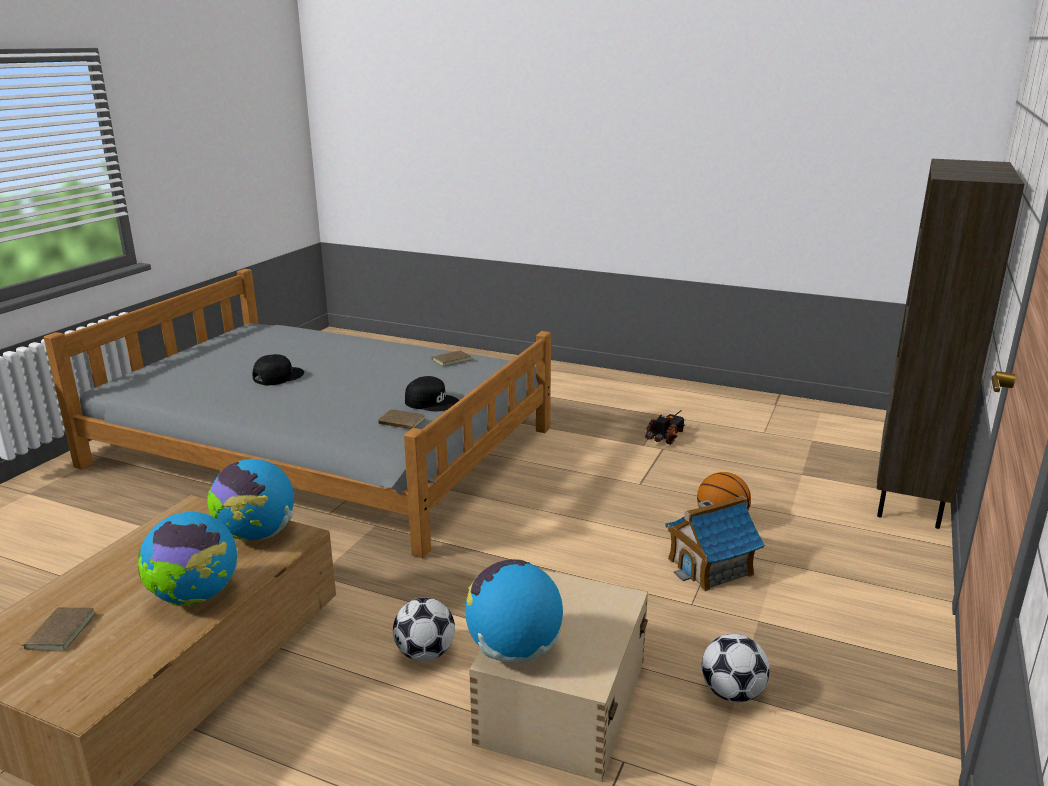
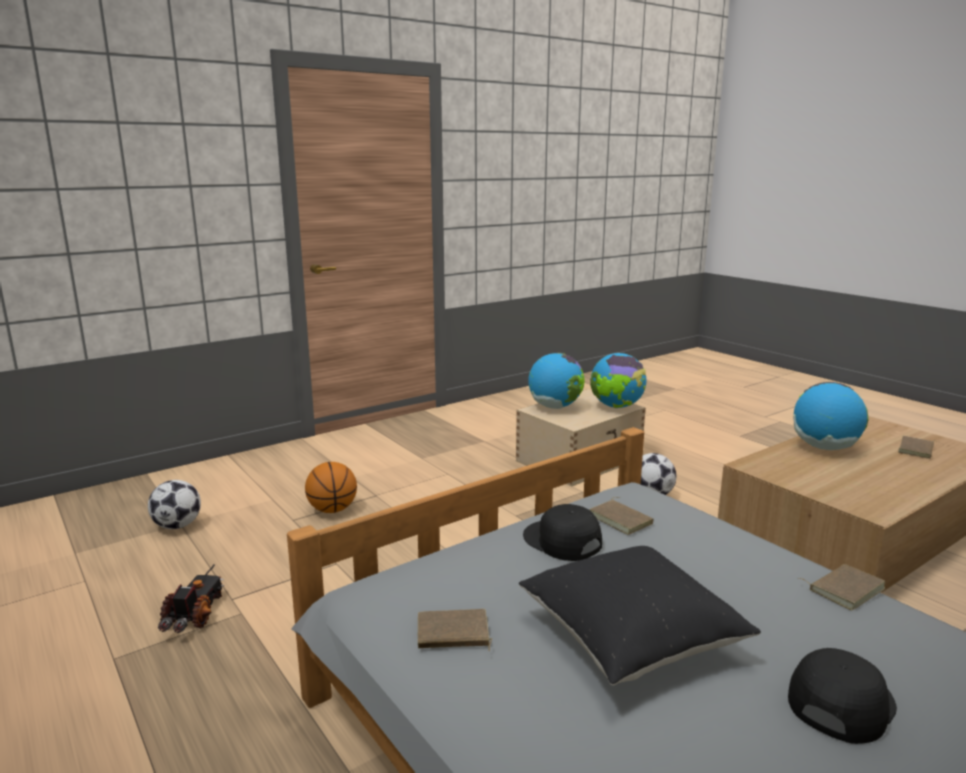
camera: 150 degrees left, 5 degrees down
(255, 416) = (844, 589): none -> brown book
(256, 535) = (790, 474): globe -> globe (555, 407)
(278, 376) = (839, 701): black cap -> black cap turned 150 degrees clockwise
(371, 375) = (630, 638): none -> black pillow
(665, 437) = (195, 615): toy truck -> toy truck turned 120 degrees clockwise
(710, 567) = (400, 486): toy house -> none
(732, 693) = (486, 442): football -> football (177, 526)
(911, 496) = (159, 483): brown bookcase -> none

